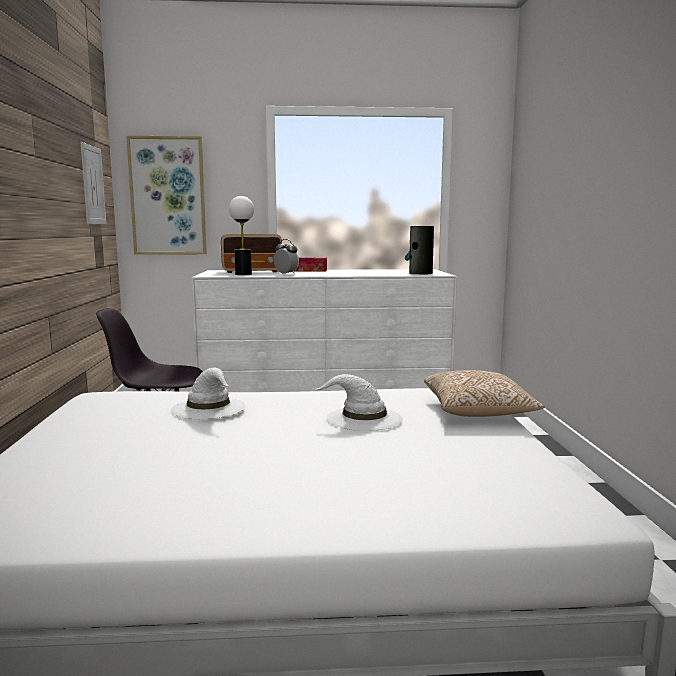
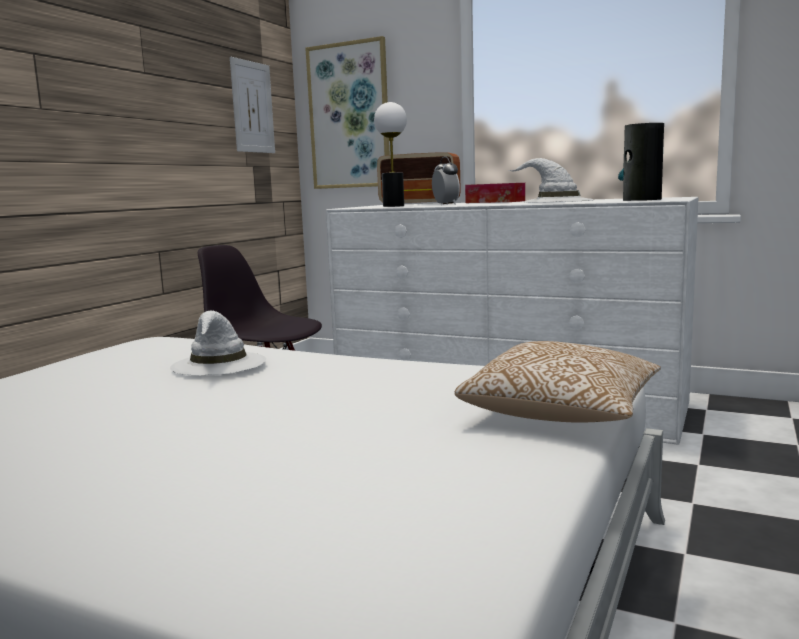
camera: 30 degrees right, 0 degrees up
(363, 418) = (368, 399): white hat -> white hat (557, 201)

